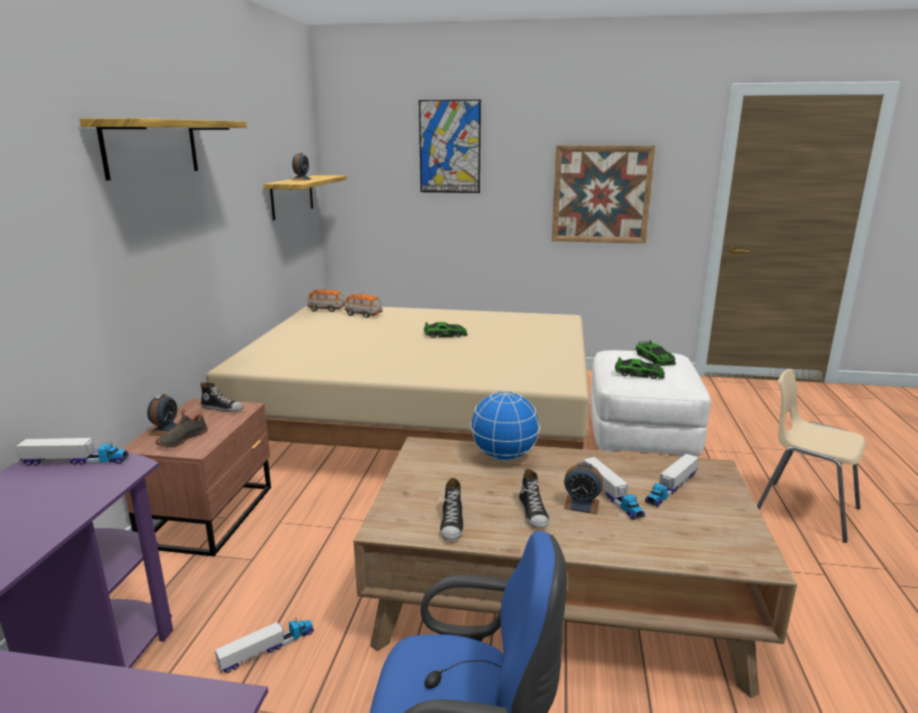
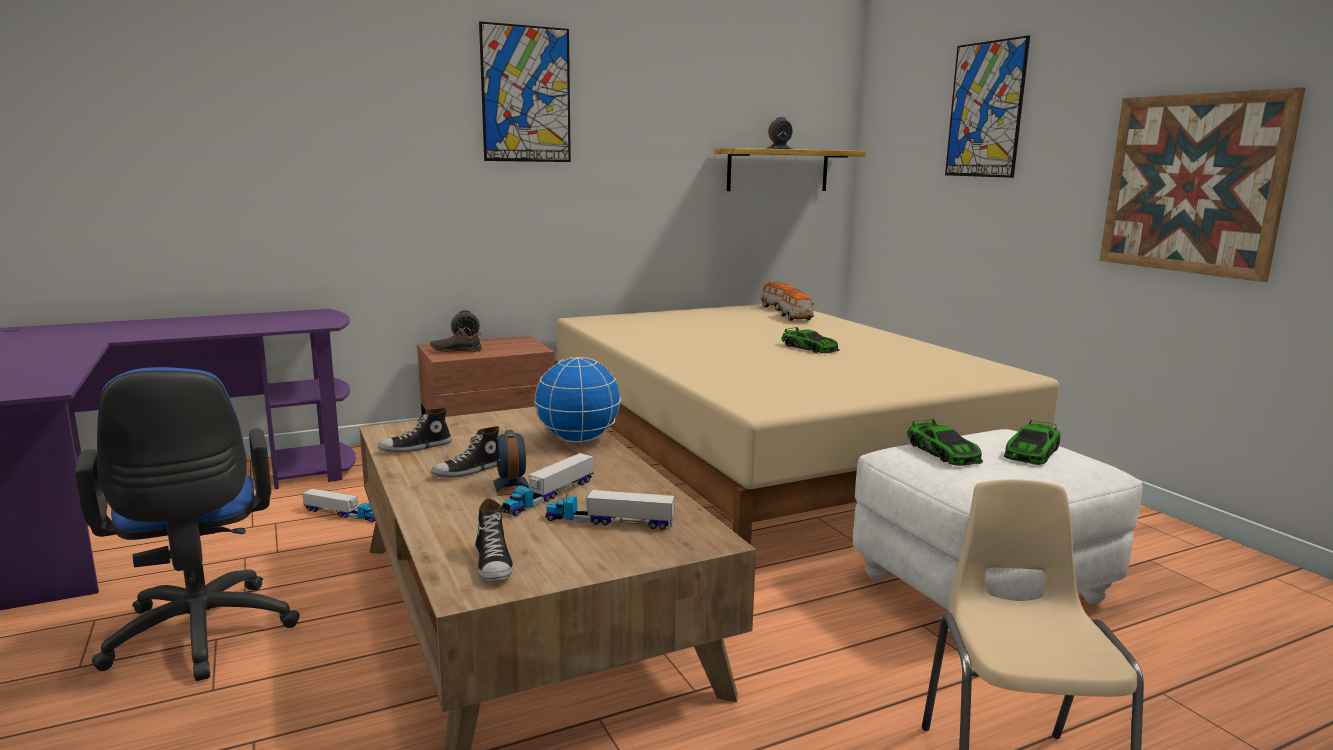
camera: 55 degrees right, 5 degrees down
(76, 461) = (323, 316): toy truck -> none
(152, 148) = (526, 94): shelf -> picture
(222, 408) = (525, 345): shoe -> shoe (494, 564)

